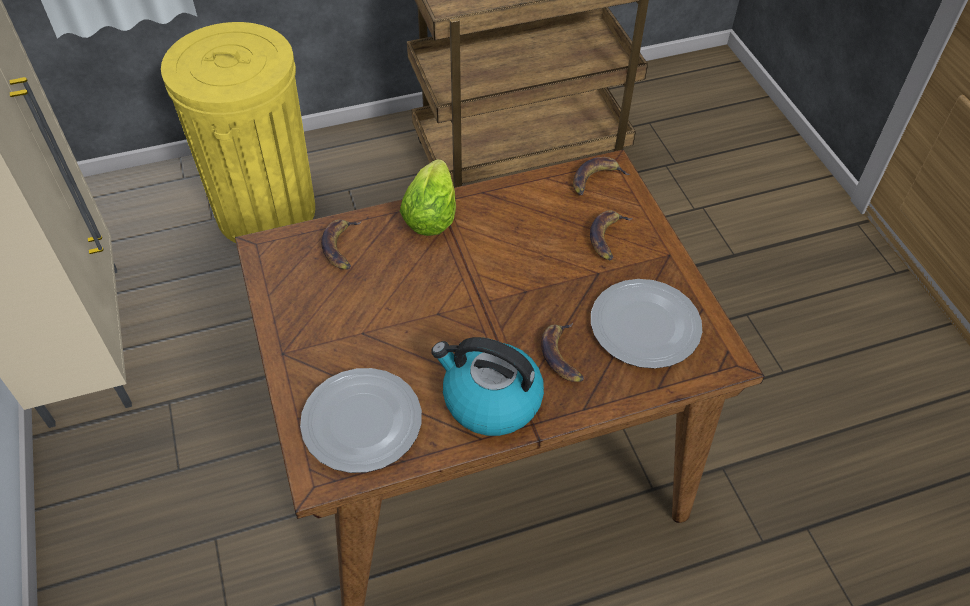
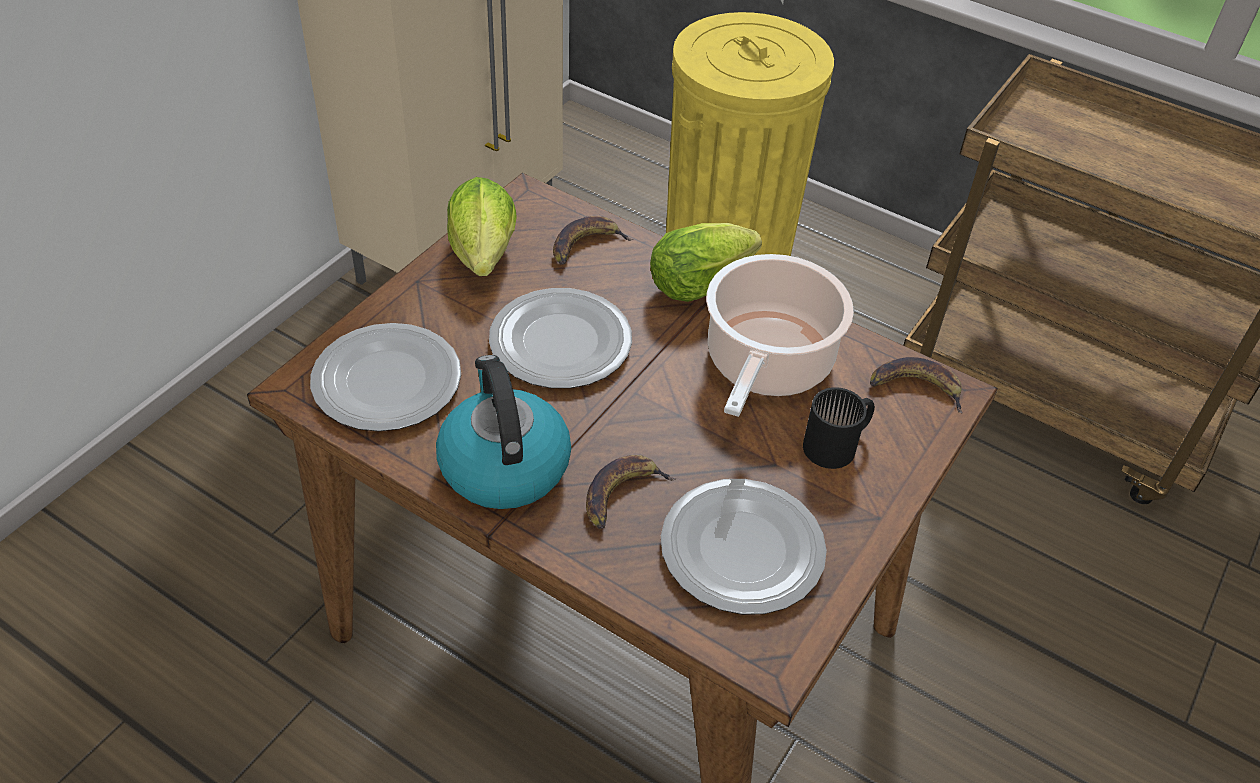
camera: 50 degrees right, 5 degrees down
(298, 305) = (483, 258): none -> lettuce
(416, 310) = (562, 343): none -> plate
(522, 228) = (766, 365): none -> cooking pot
(608, 237) = (839, 445): banana -> black mug

